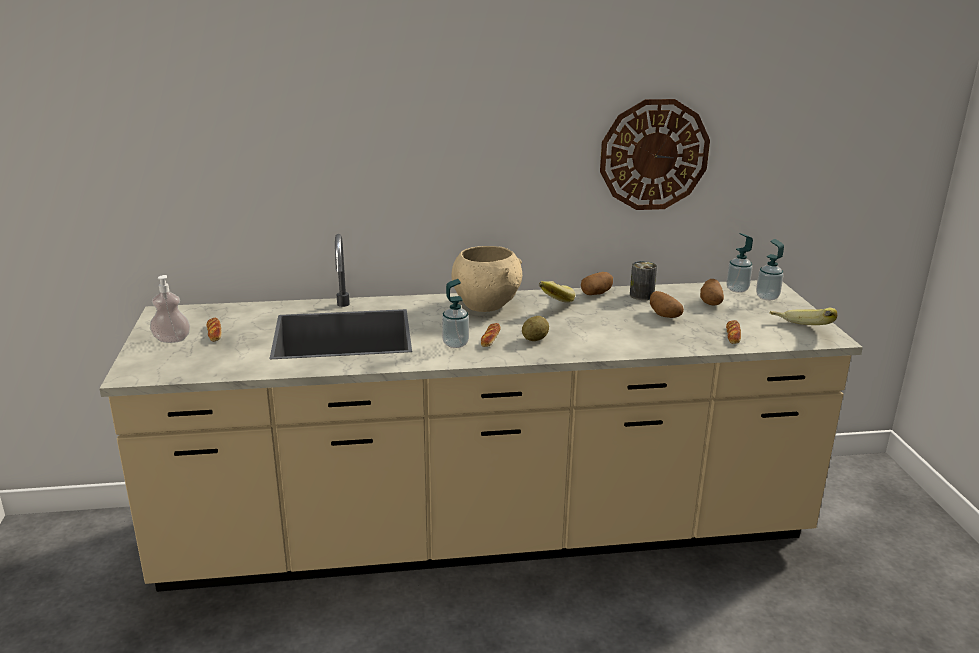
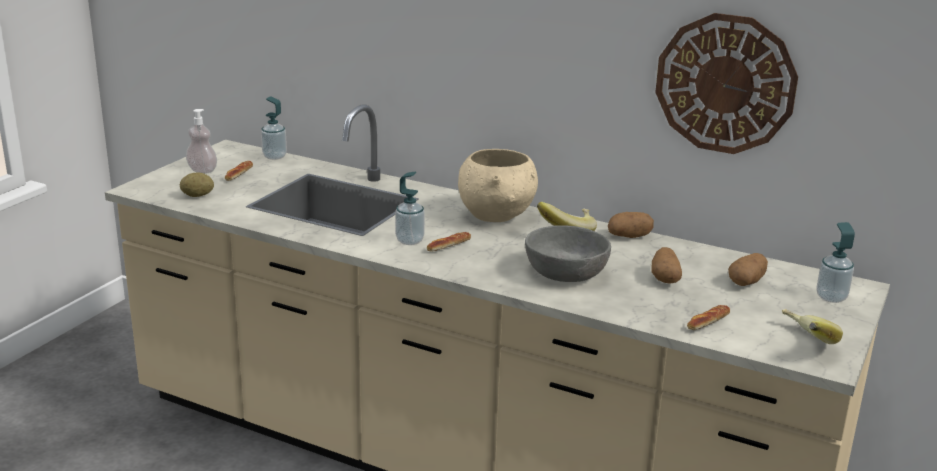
camera: 35 degrees right, 0 degrees up
(535, 339) = (489, 259): potato -> potato (197, 196)
(599, 331) = (565, 272): none -> grey bowl
(641, 295) = (677, 252): can -> none
(737, 289) = (807, 278): soap dispenser -> soap dispenser (274, 156)

